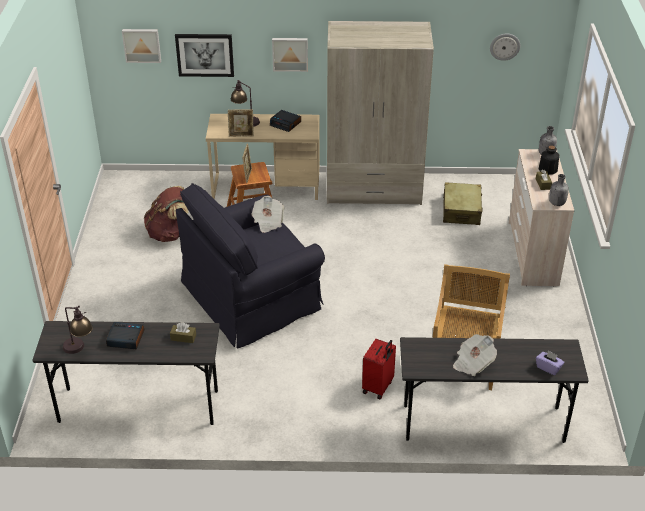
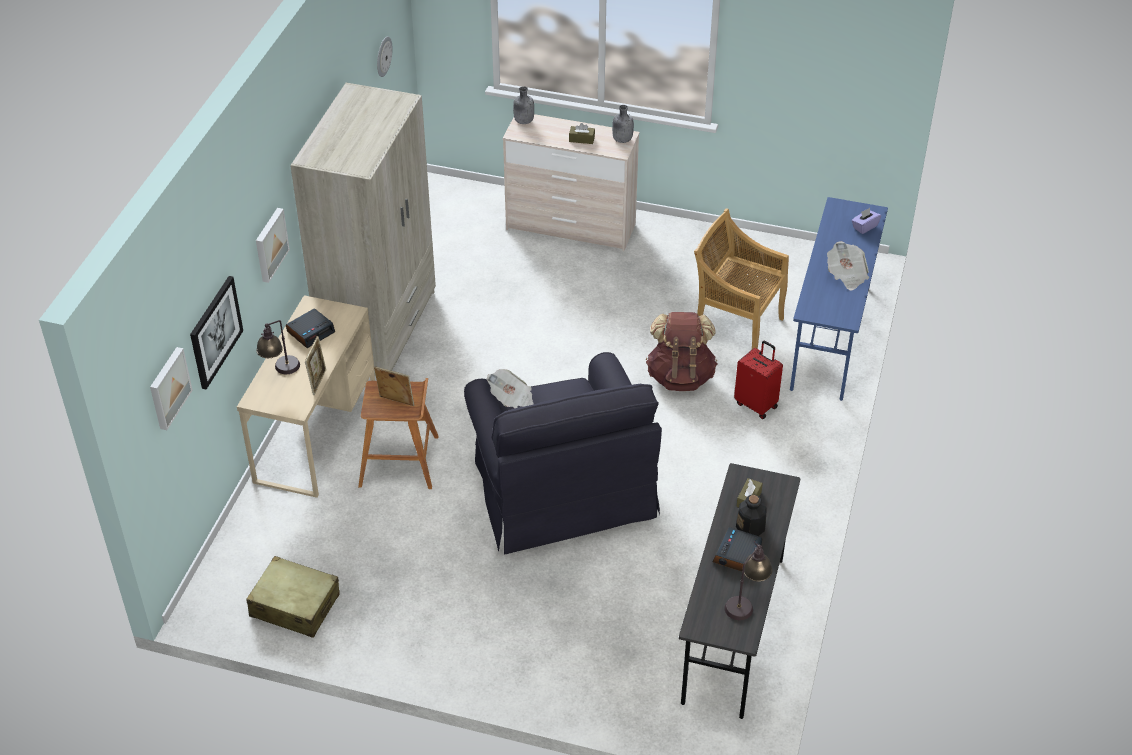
camera: 75 degrees left, 5 degrees up
(170, 234) = (382, 556): brown backpack -> brown backpack (680, 376)
(461, 211) = (463, 261): beige suitcase -> beige suitcase (295, 606)
(482, 424) = (831, 338): grey desk -> blue desk
(547, 169) = (555, 128): bottle -> bottle (750, 526)

